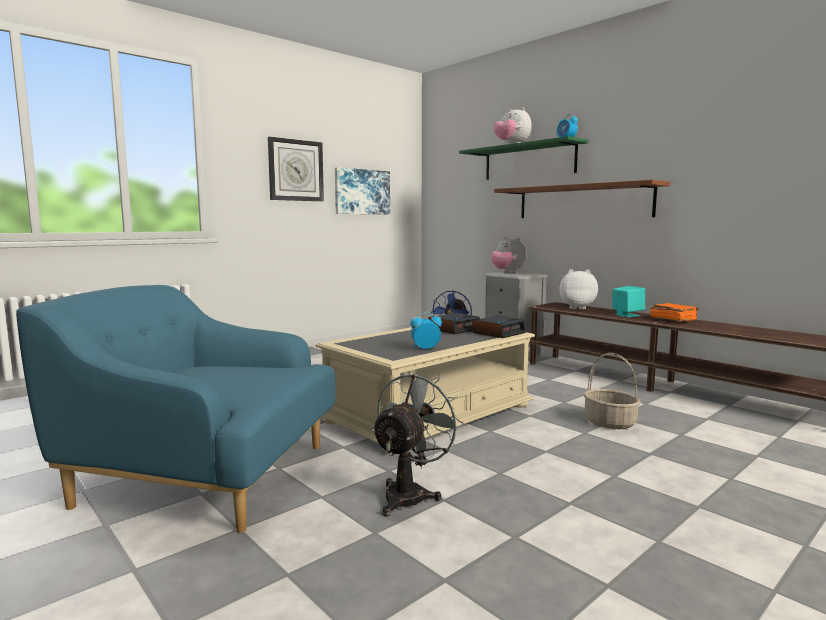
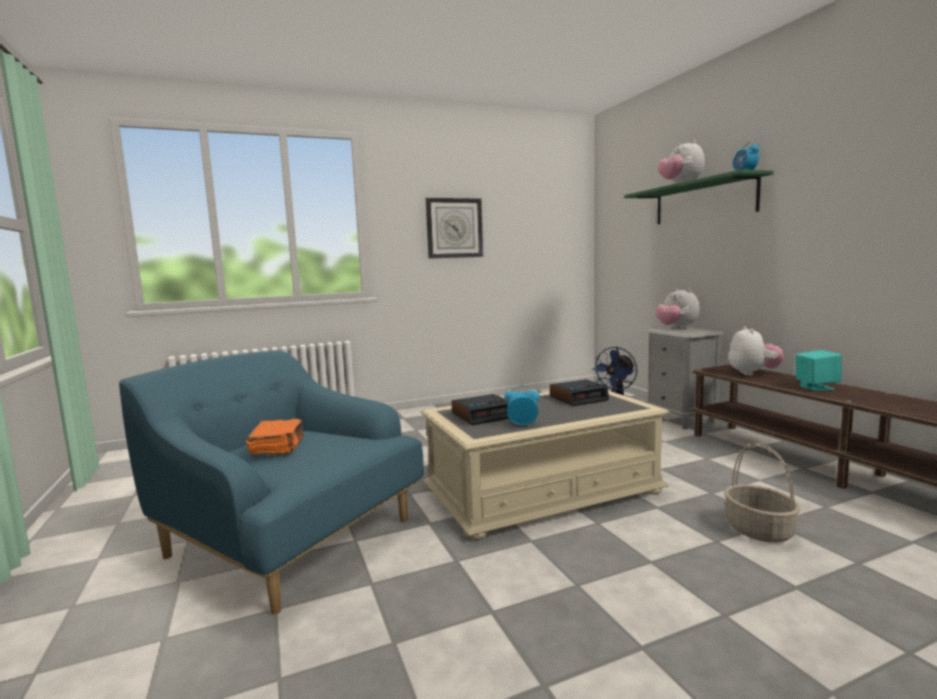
camera: 20 degrees right, 0 degrees up
(362, 192) = (525, 244): picture -> none
(410, 494) = (460, 597): grey fan -> none
(499, 332) = (626, 406): alarm clock -> alarm clock (482, 416)
(576, 308) = (753, 373): plush toy -> plush toy turned 75 degrees clockwise
(582, 202) = (766, 246): brown shelf -> none
(672, 319) = (879, 397): orange book -> orange book (278, 447)

